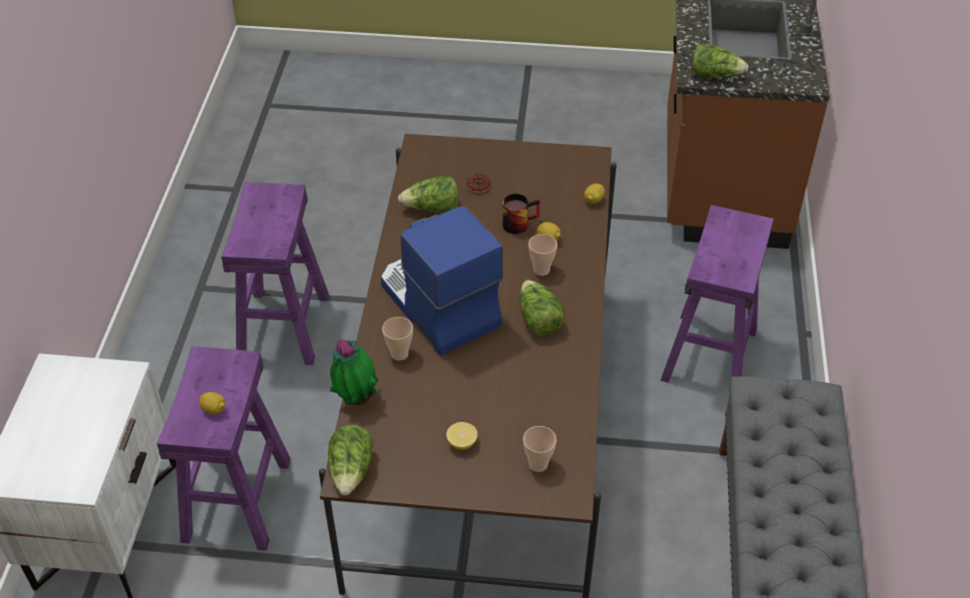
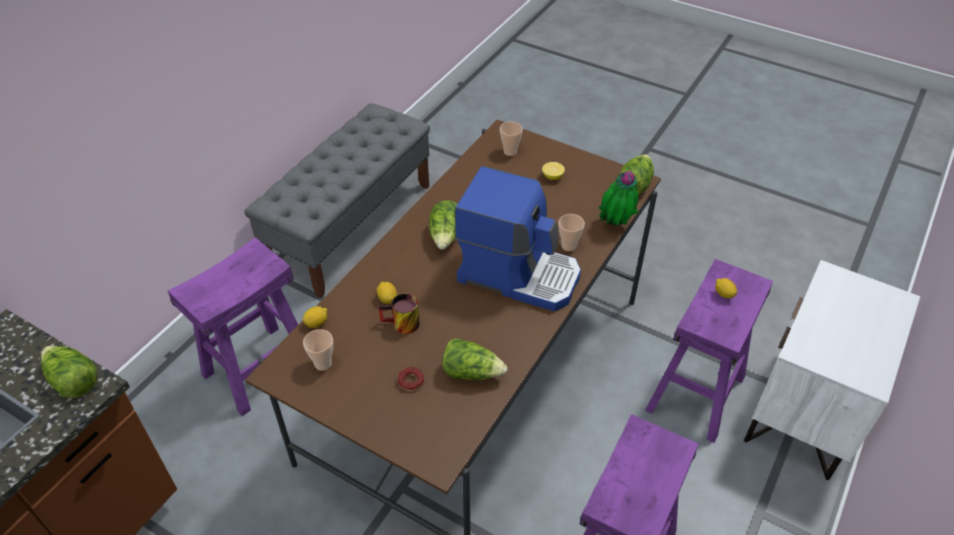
camera: 155 degrees left, 0 degrees up
(437, 305) = (519, 274): coffee machine -> coffee machine turned 60 degrees counterclockwise
(541, 270) = (414, 274): cup -> cup (323, 364)

